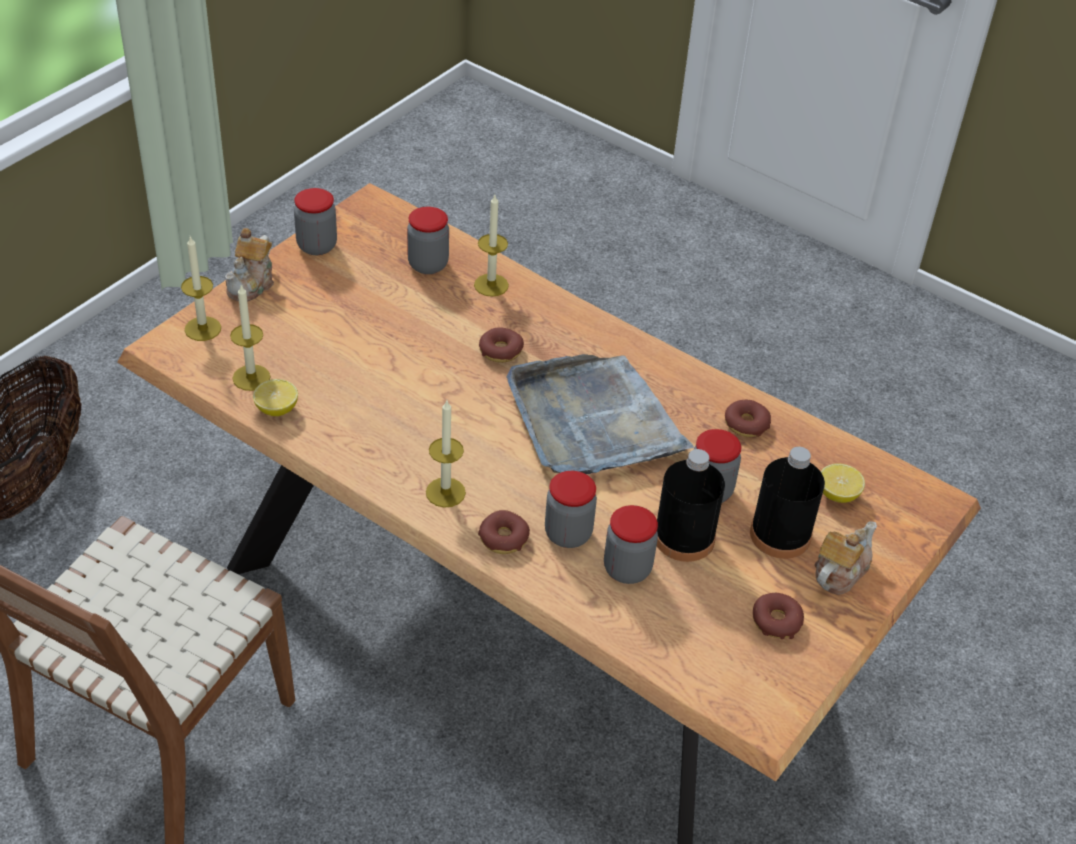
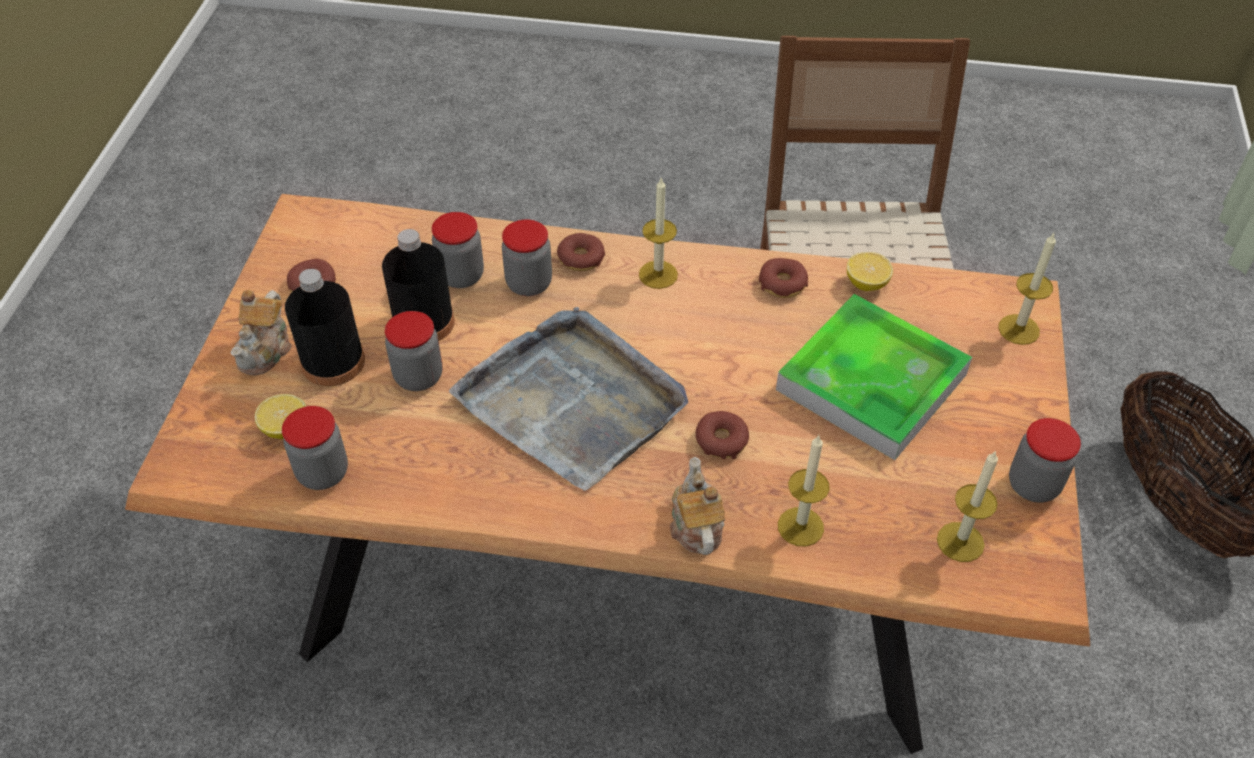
camera: 155 degrees right, 5 degrees up
(251, 377) = (920, 302): candle -> candle (960, 542)
(252, 284) = (1037, 401): teapot -> teapot (696, 525)
(354, 341) = (871, 382): none -> tray
(428, 264) = (893, 521): jar -> jar (323, 473)
(746, 424) = (410, 470): donut -> donut (782, 284)

